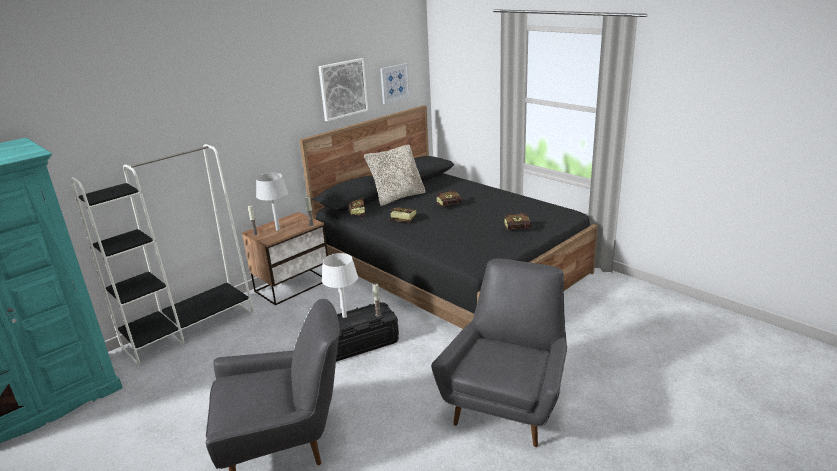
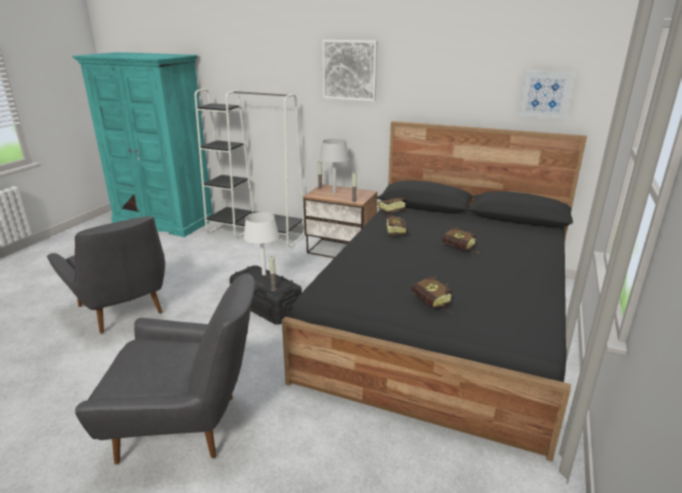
camera: 65 degrees right, 0 degrees up
(343, 89) = (462, 83): picture -> picture (350, 70)
(397, 196) = (456, 219): beige pillow -> none

